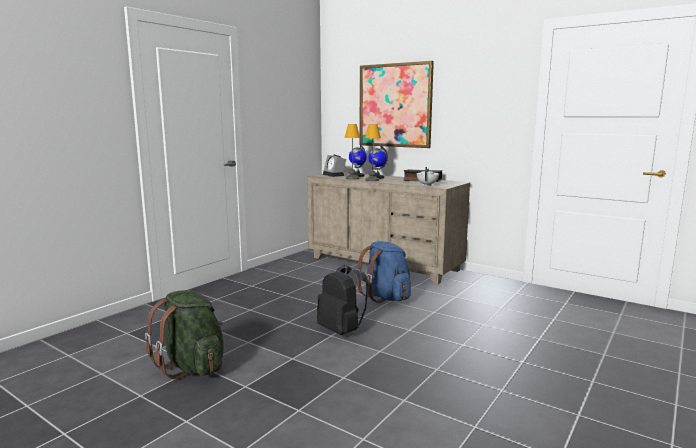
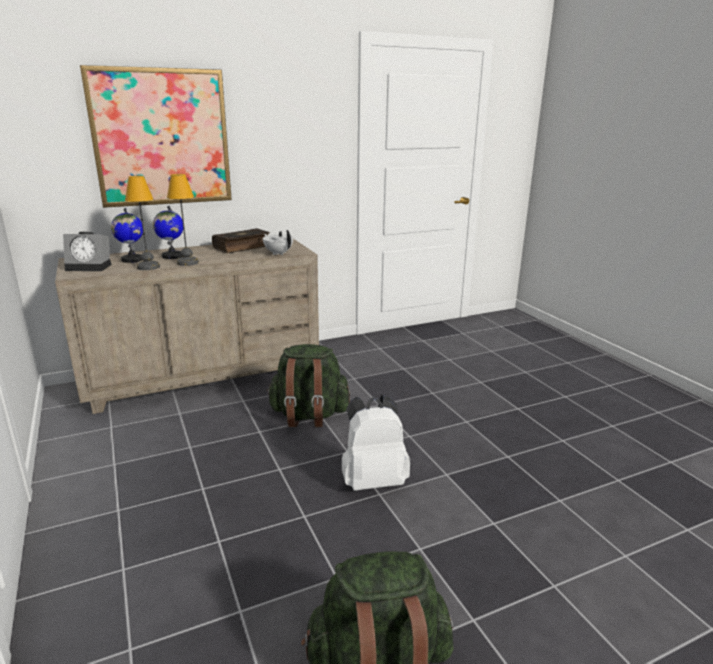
camera: 60 degrees left, 10 degrees up
(342, 330) = (373, 480): black backpack -> white backpack
(385, 297) = (309, 415): blue backpack -> green backpack

